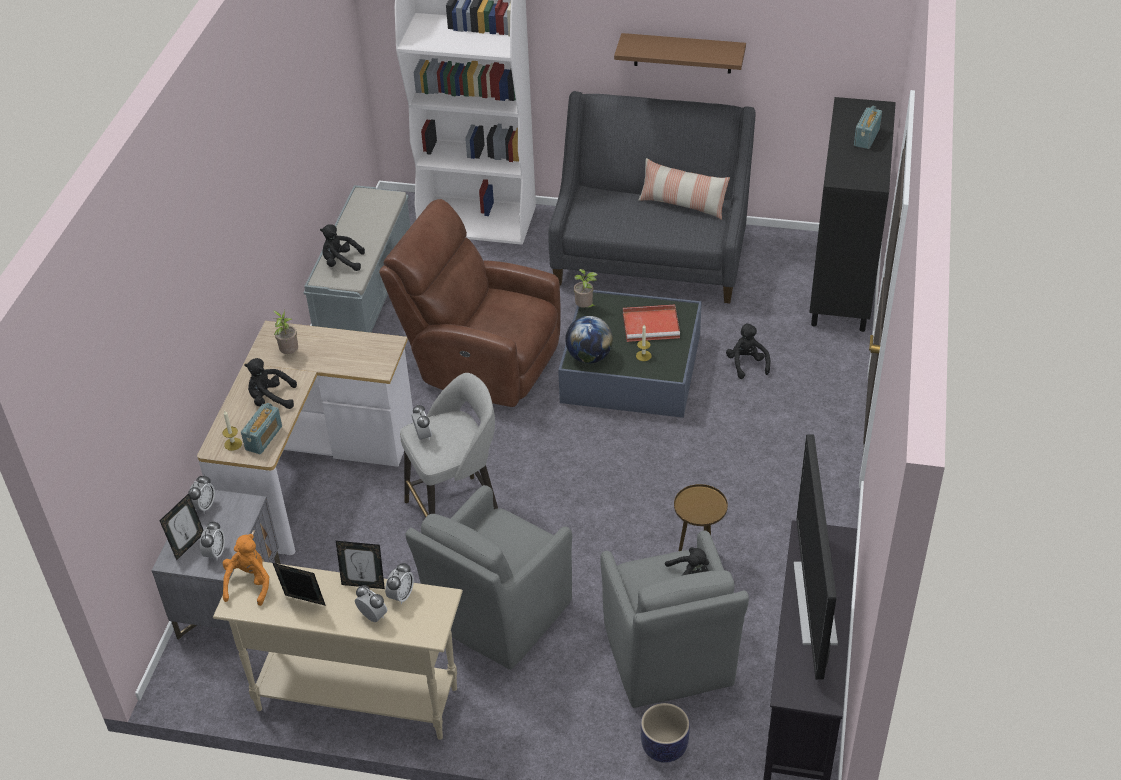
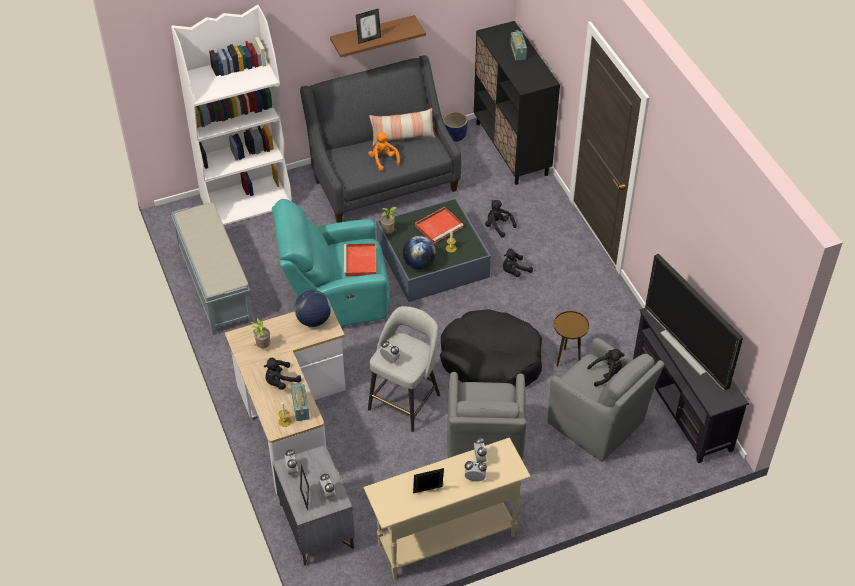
camera: 35 degrees left, 5 degrees up
(249, 583) = (385, 498): orange plush toy -> orange plush toy (383, 160)
(341, 262) = (216, 270): black plush toy -> black plush toy (514, 271)
(363, 584) = (452, 463): picture frame -> picture frame (368, 39)
(370, 350) = (313, 320): none -> globe
(481, 361) = (335, 297): brown armchair -> turquoise armchair
(509, 321) = (361, 262): none -> red tray
(600, 514) = (491, 359): none -> black dog bed
(665, 747) = (635, 473): planter -> planter (455, 136)

